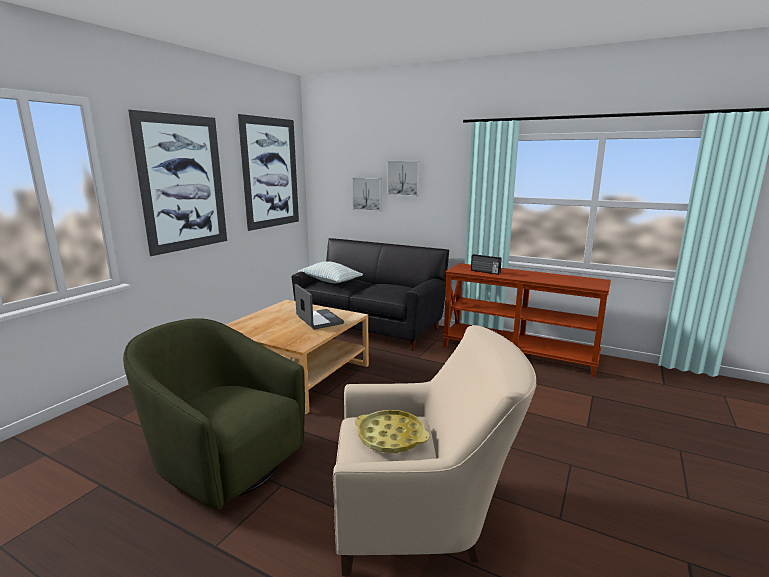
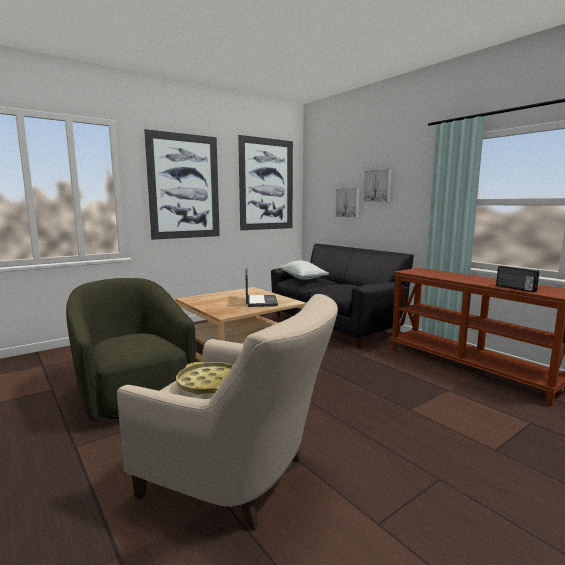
camera: 25 degrees right, 5 degrees down
(485, 272) = (435, 274): radio -> radio (515, 288)

